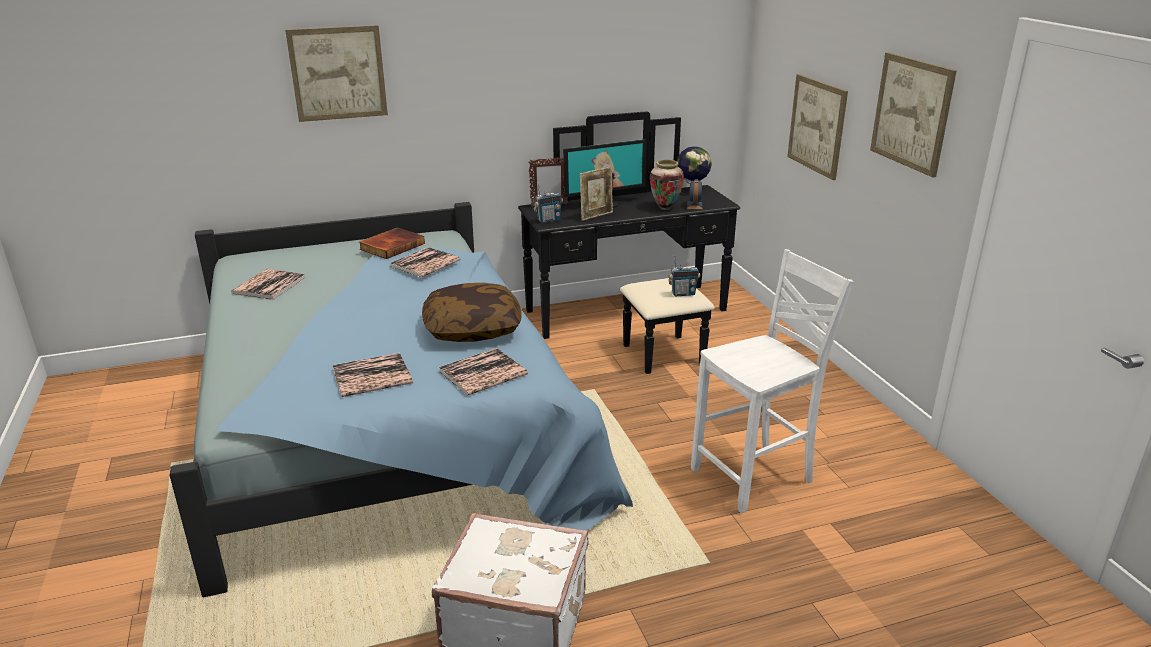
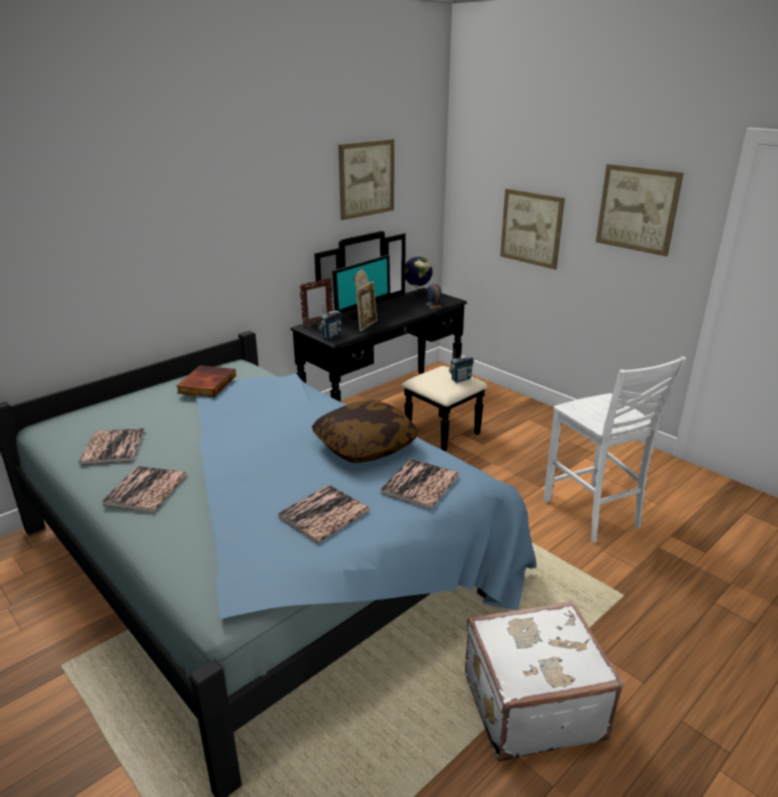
camera: 25 degrees left, 0 degrees up
(338, 73) = (125, 220): picture -> picture (366, 179)
(425, 263) = (256, 394): book -> book (146, 490)
(665, 208) = (413, 310): vase -> none
(755, 477) = (592, 515): white chair -> white chair turned 120 degrees clockwise

